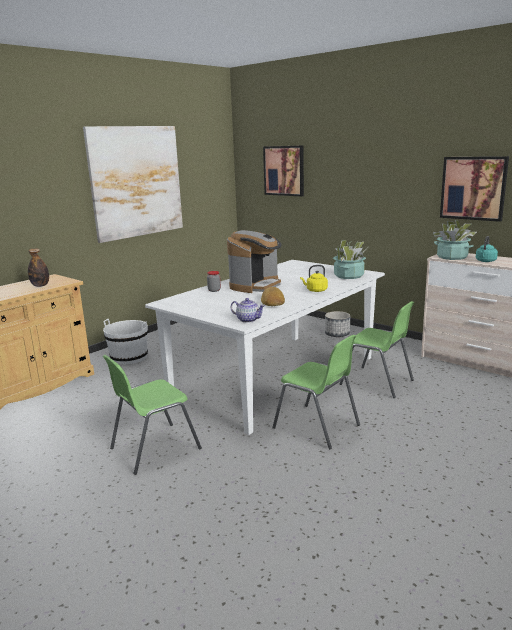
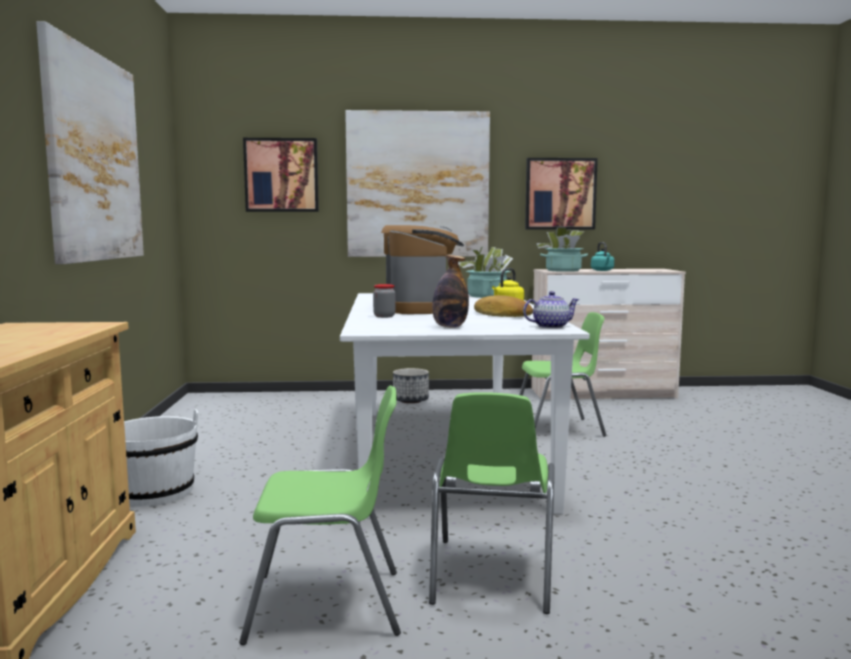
camera: 45 degrees left, 10 degrees down
(40, 285) = (49, 332): bottle -> bottle (449, 326)
(317, 427) = (607, 481): green chair -> green chair (328, 605)
(364, 178) = (418, 185): none -> picture

